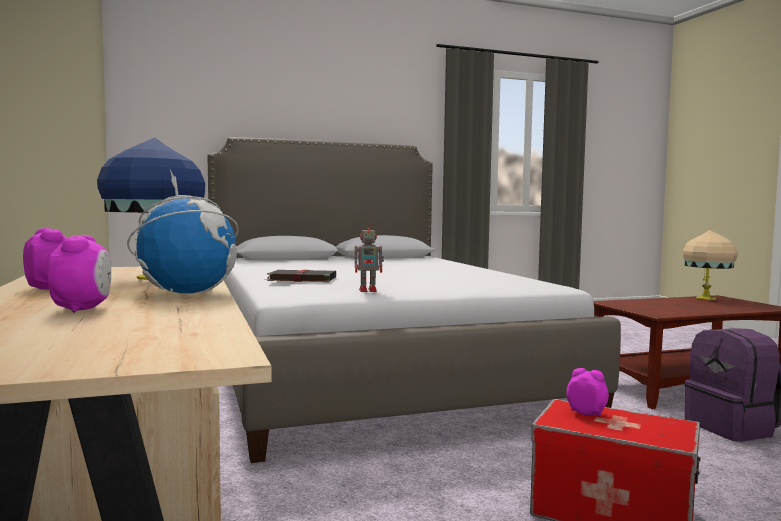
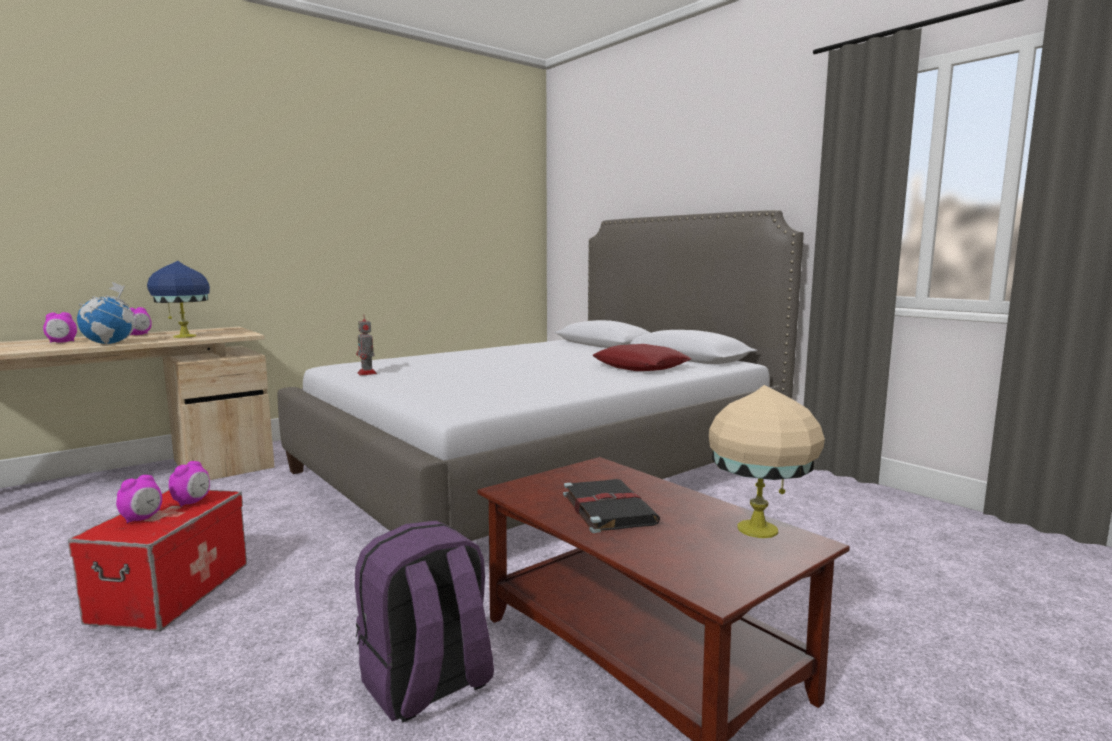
camera: 70 degrees right, 5 degrees up
(301, 279) = (412, 358): black book -> black book (607, 508)
(415, 262) = (640, 366): none -> red pillow
(635, 428) = (142, 519): none -> alarm clock

